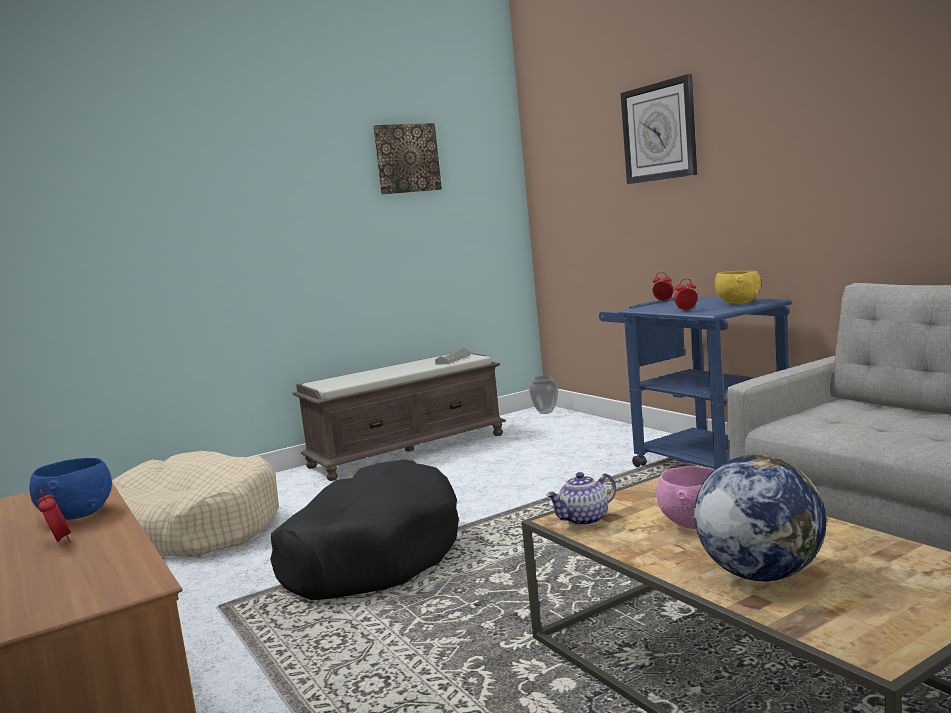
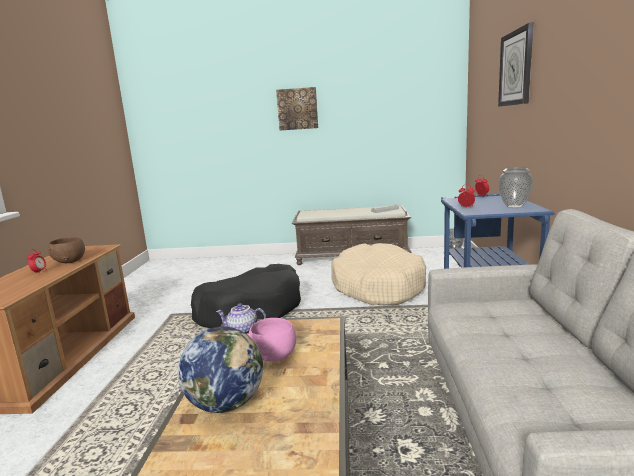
camera: 35 degrees right, 5 degrees up
(78, 514) = (70, 261): blue bowl -> brown bowl
(193, 529) = (219, 273): beige dog bed -> beige dog bed (377, 287)
(406, 158) = (379, 85): picture -> picture (297, 109)
(738, 302) = (514, 207): yellow bowl -> vase

